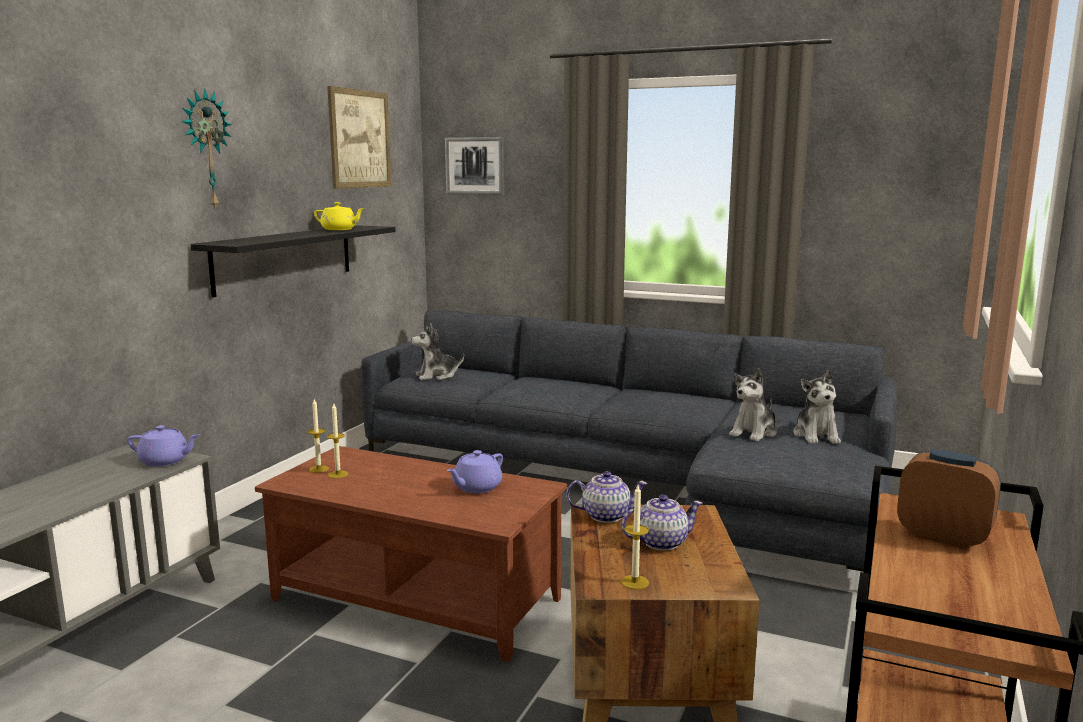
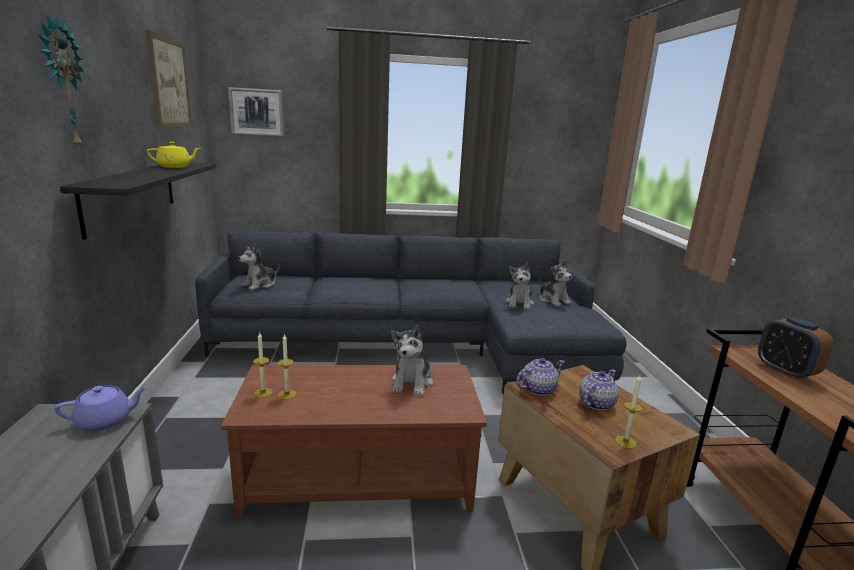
camera: 30 degrees left, 5 degrees up
(476, 487) = (412, 382): purple teapot -> plush toy
(943, 537) = (785, 371): alarm clock -> alarm clock turned 120 degrees counterclockwise

